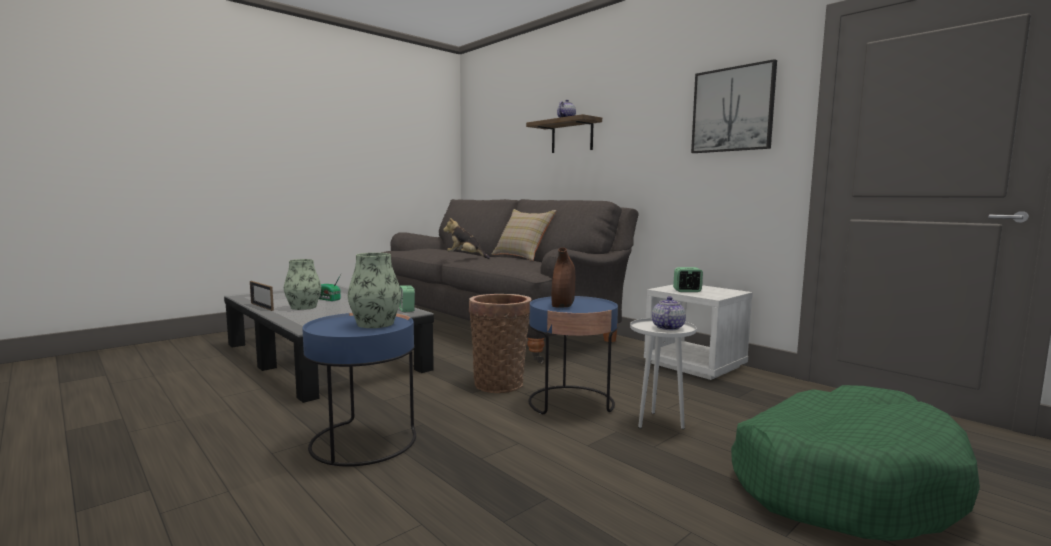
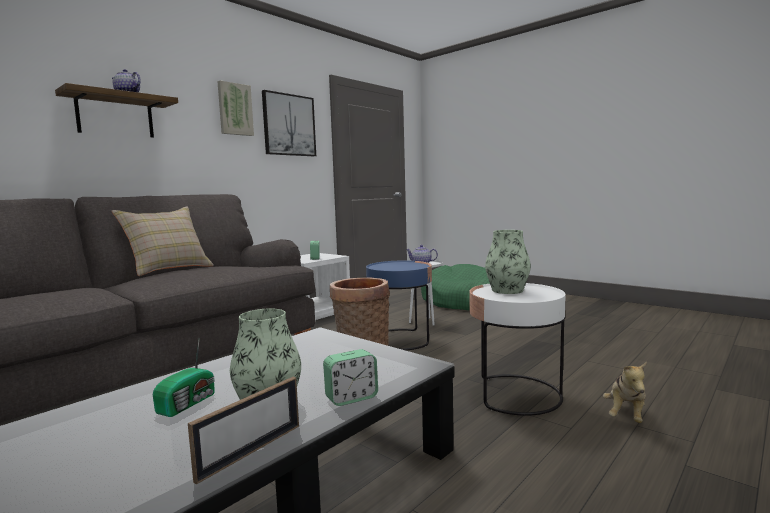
camera: 95 degrees left, 0 degrees up
(363, 441) = (515, 394): blue side table -> white side table
(406, 310) = (303, 338): alarm clock -> alarm clock (351, 398)
(466, 257) = (158, 281): plush toy -> plush toy (626, 415)
(563, 304) = (396, 267): brown vase -> none
(663, 107) = (235, 109): none -> picture

